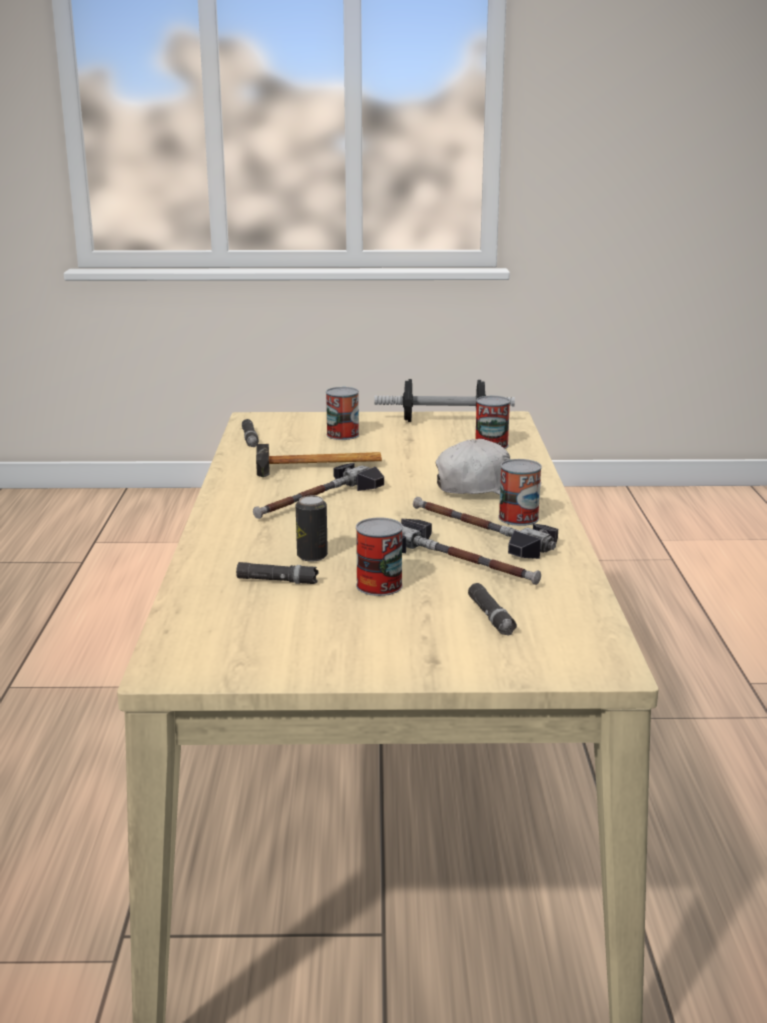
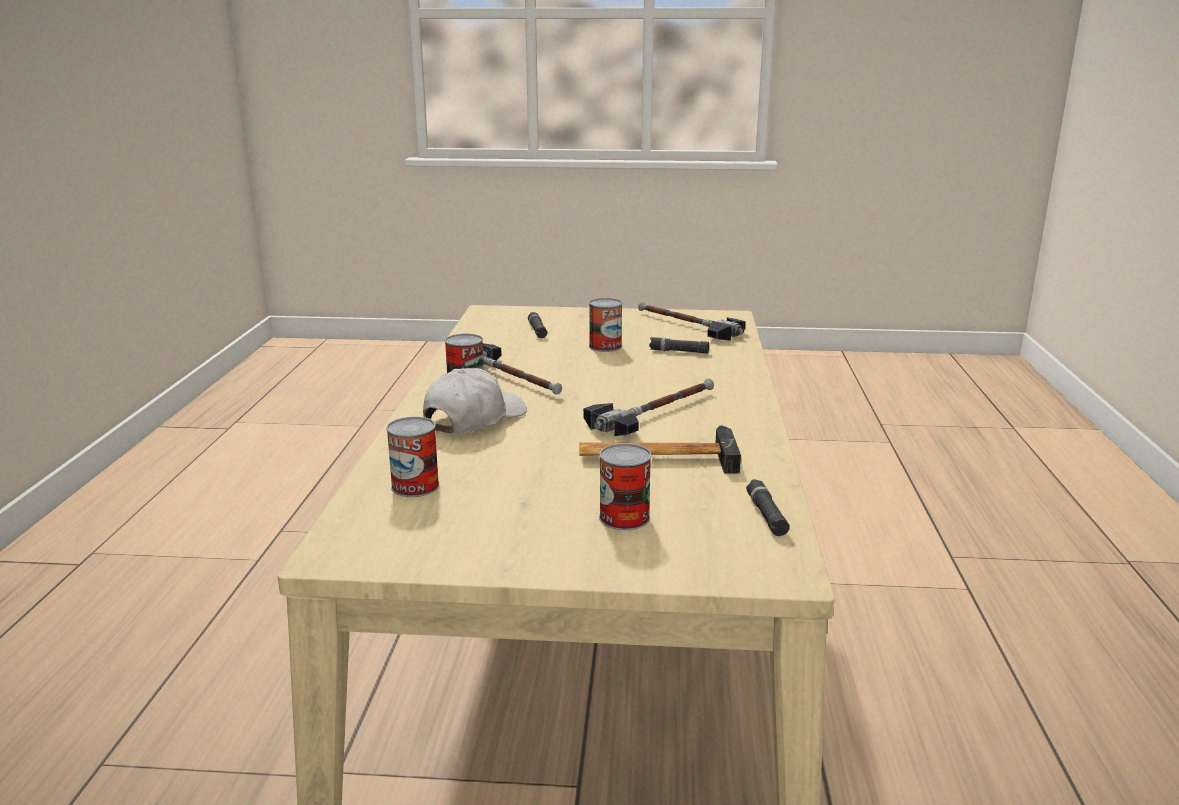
camera: 175 degrees left, 0 degrees up
(312, 556) = (655, 365): can -> none
(443, 421) = (450, 548): dumbbell -> none
(461, 562) = (539, 358): hammer -> hammer (687, 326)
(485, 489) = (474, 419): white cap -> white cap turned 120 degrees clockwise

